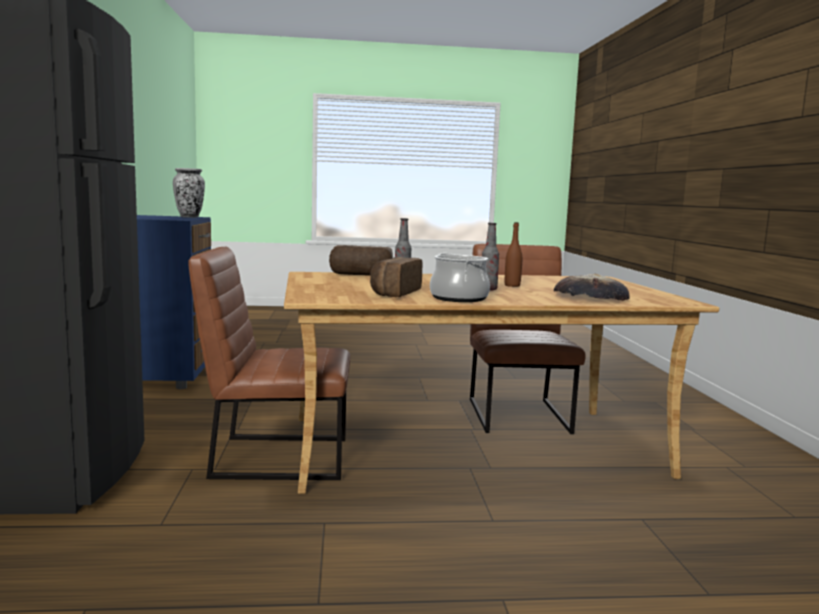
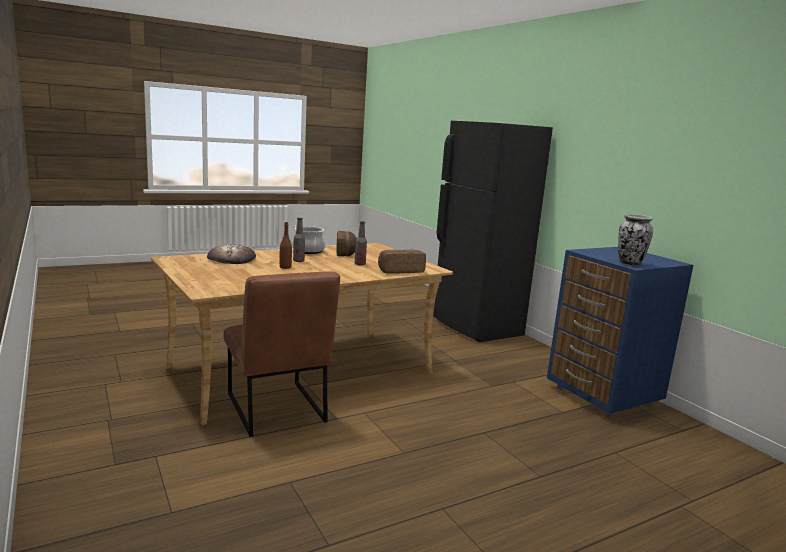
camera: 155 degrees right, 5 degrees up
(276, 457) = (404, 347): brown chair -> none

